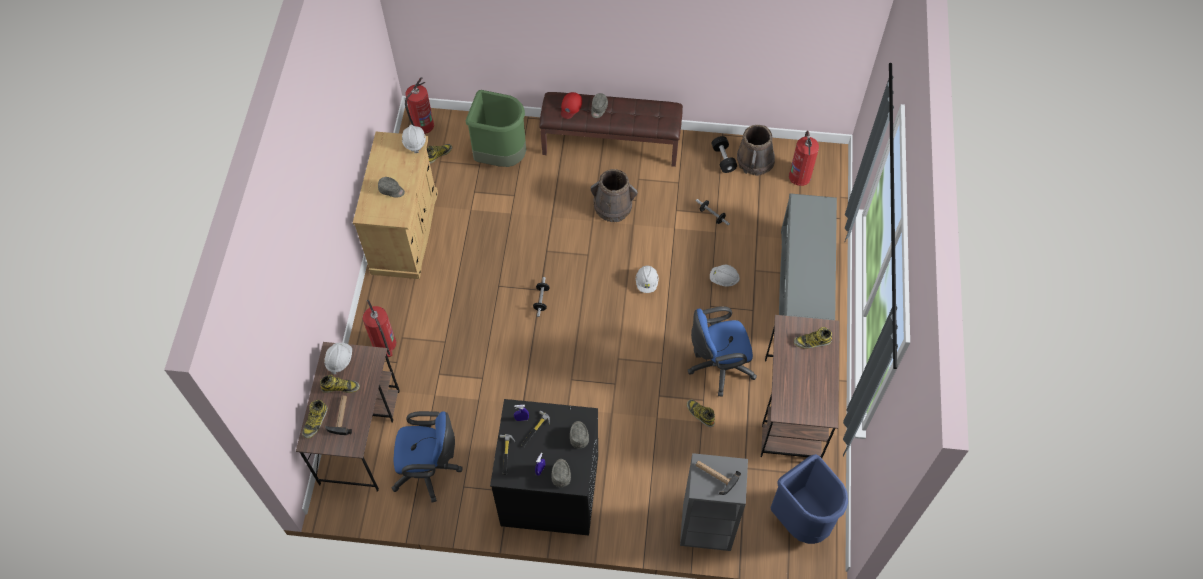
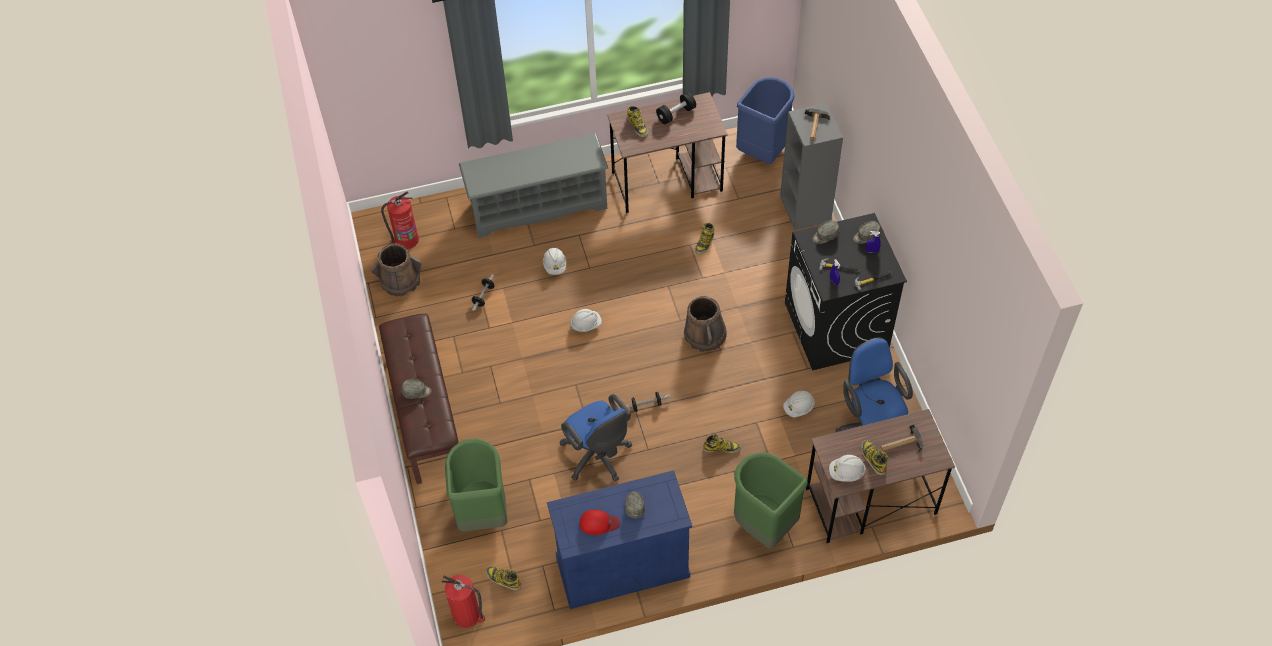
camera: 110 degrees left, 5 degrees down
(315, 421) = (918, 463): boot -> boot (722, 448)
(384, 344) = (764, 525): fire extinguisher -> green trash can
(405, 232) = (622, 566): beige cabinet -> blue cabinet
(414, 142) = (561, 512): white hard hat -> white hard hat (798, 408)
(570, 106) = (423, 419): red cap -> red cap (598, 523)
(613, 206) = (506, 383): brown bucket -> brown bucket (704, 335)
(717, 366) = (650, 244): blue office chair -> blue office chair (598, 457)
(723, 159) = (408, 307): black dumbbell -> black dumbbell (676, 114)

